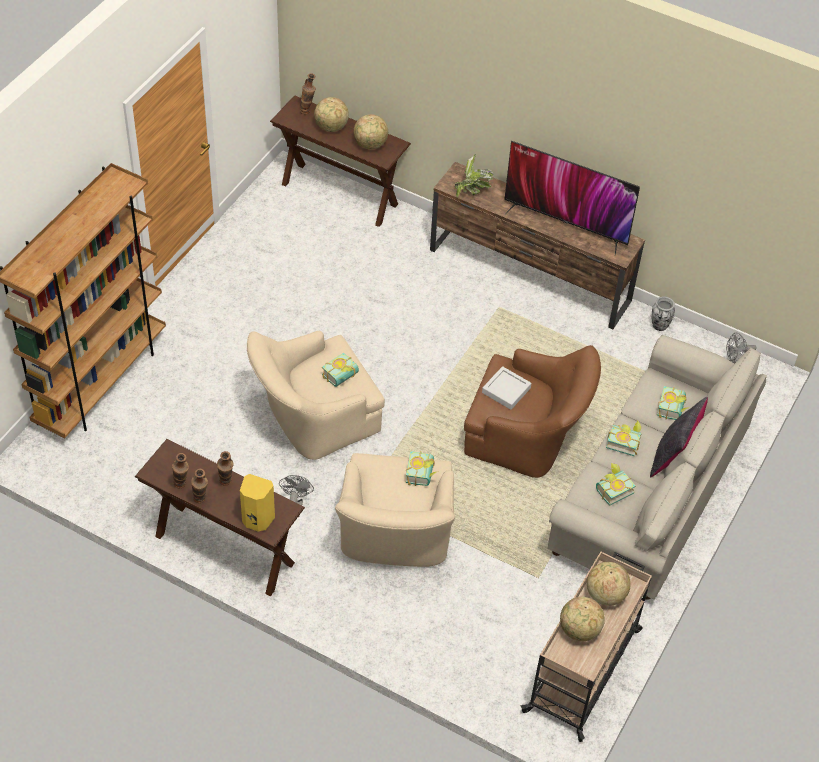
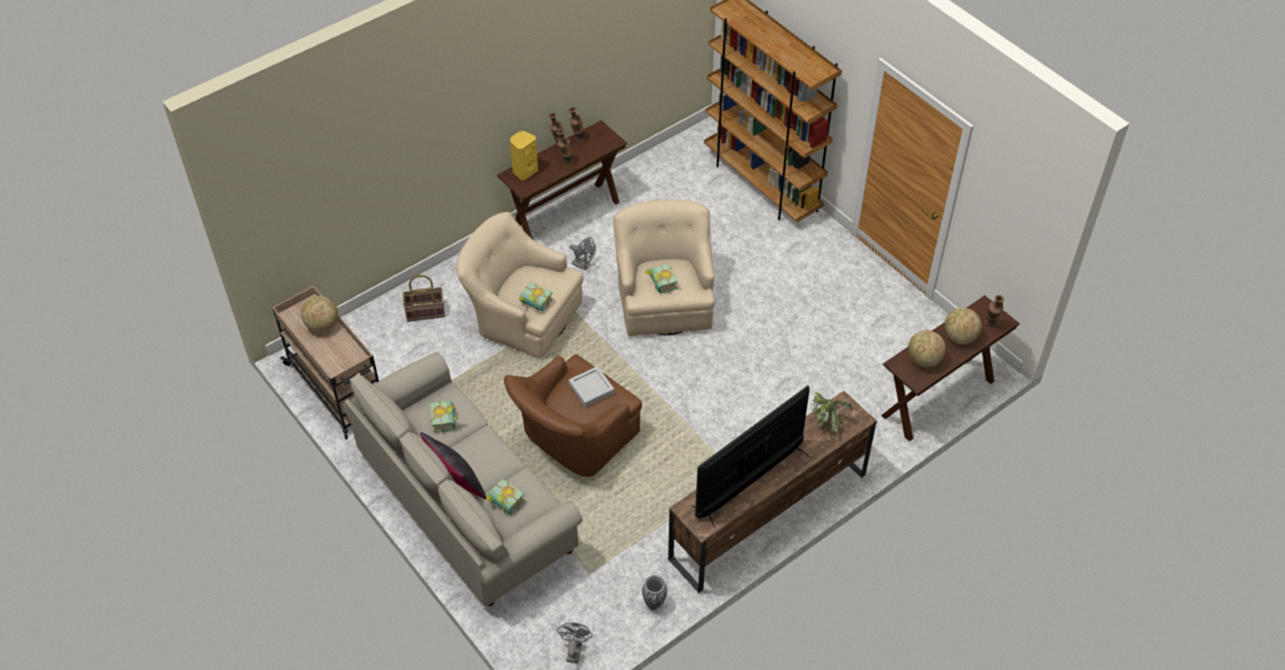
camera: 115 degrees right, 0 degrees up
(434, 632) = (425, 311): none -> basket
(605, 594) = (340, 352): globe -> none
(623, 442) = (491, 452): book -> none

